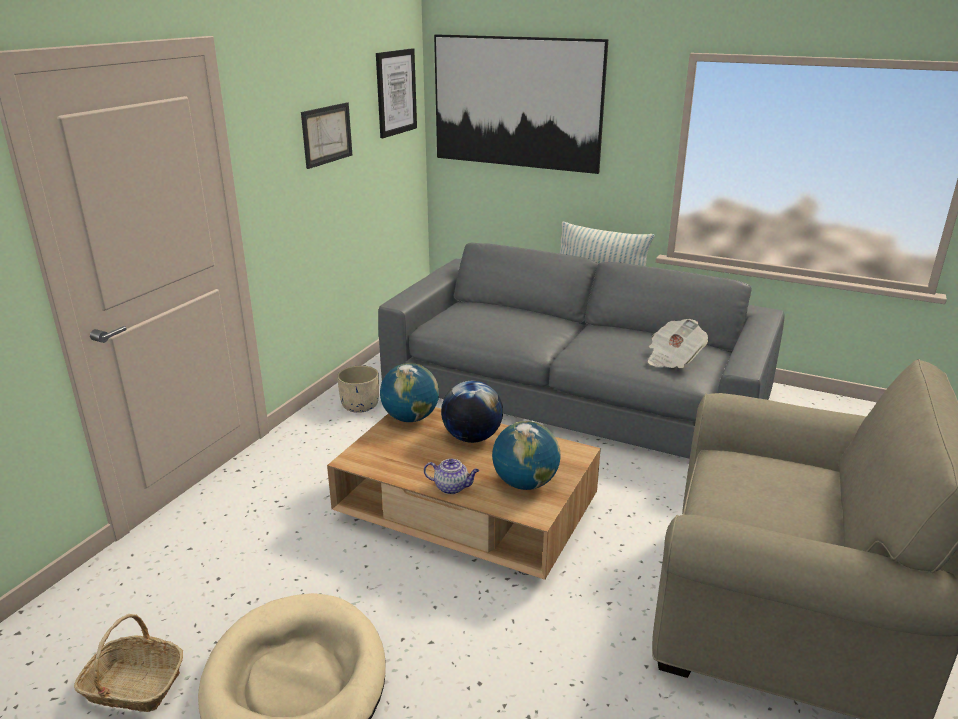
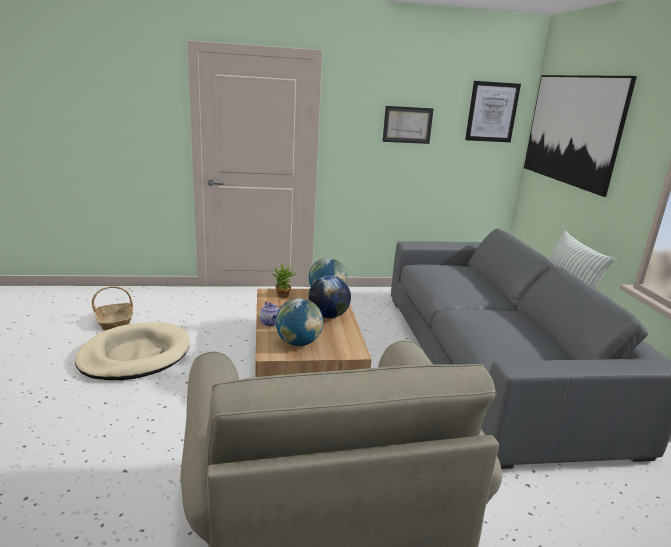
camera: 55 degrees right, 5 degrees down
(359, 406) = (366, 299): beige planter -> none
(379, 451) = (283, 296): none -> potted plant
(673, 358) = (507, 345): newspaper -> none

